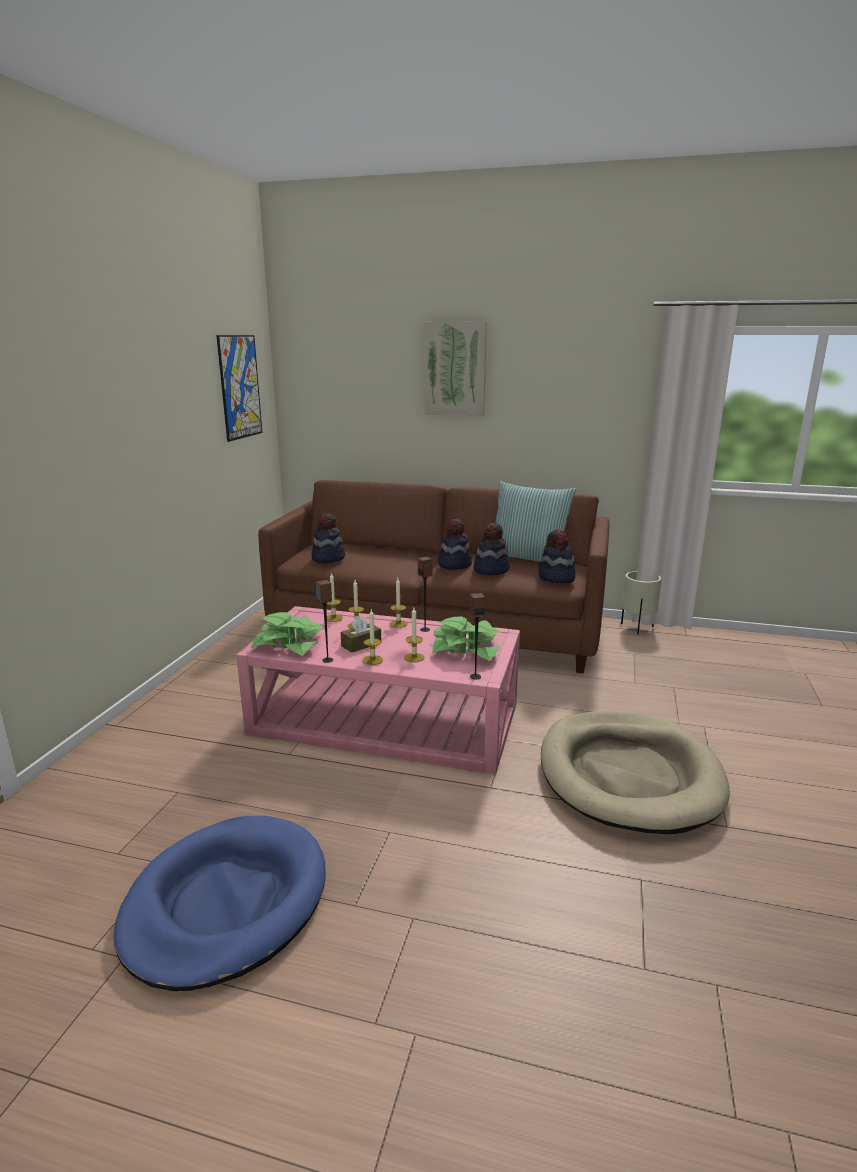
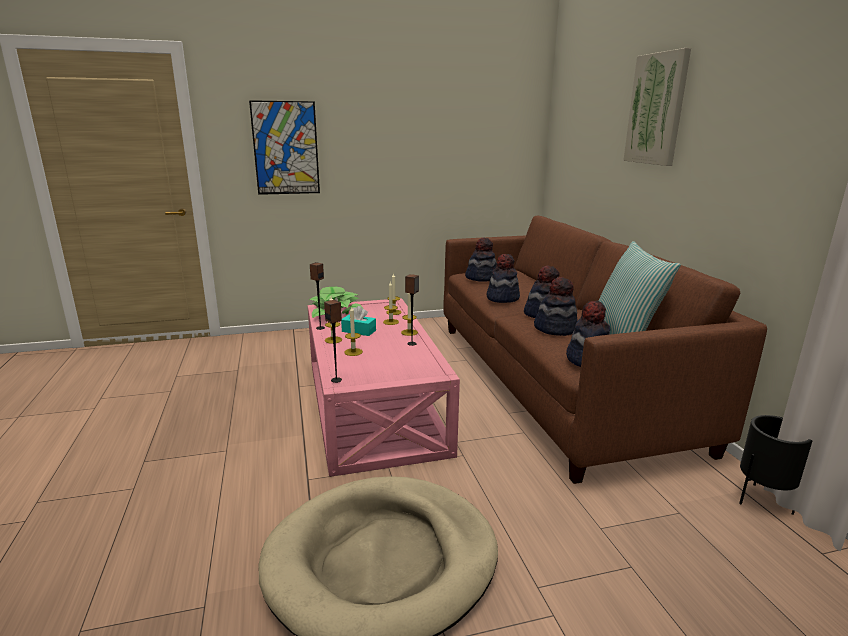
camera: 60 degrees right, 0 degrees up
(226, 903) = (139, 419): blue dog bed -> none
(240, 387) = (491, 126): picture -> picture (286, 148)
(361, 644) = (359, 331): brown tissue box -> turquoise tissue box
(390, 567) = (502, 298): none -> hat
(466, 648) = (389, 365): potted plant -> none
(637, 628) = (762, 501): beige planter -> black planter

